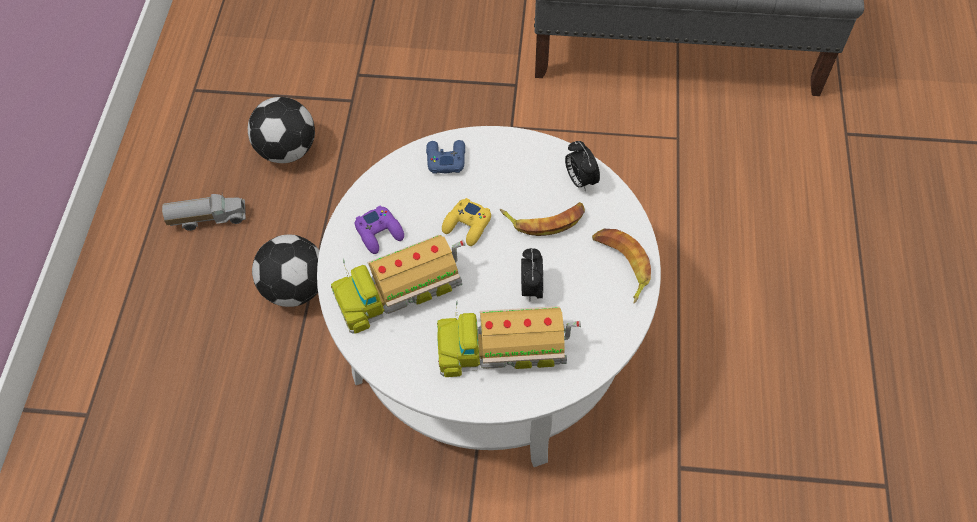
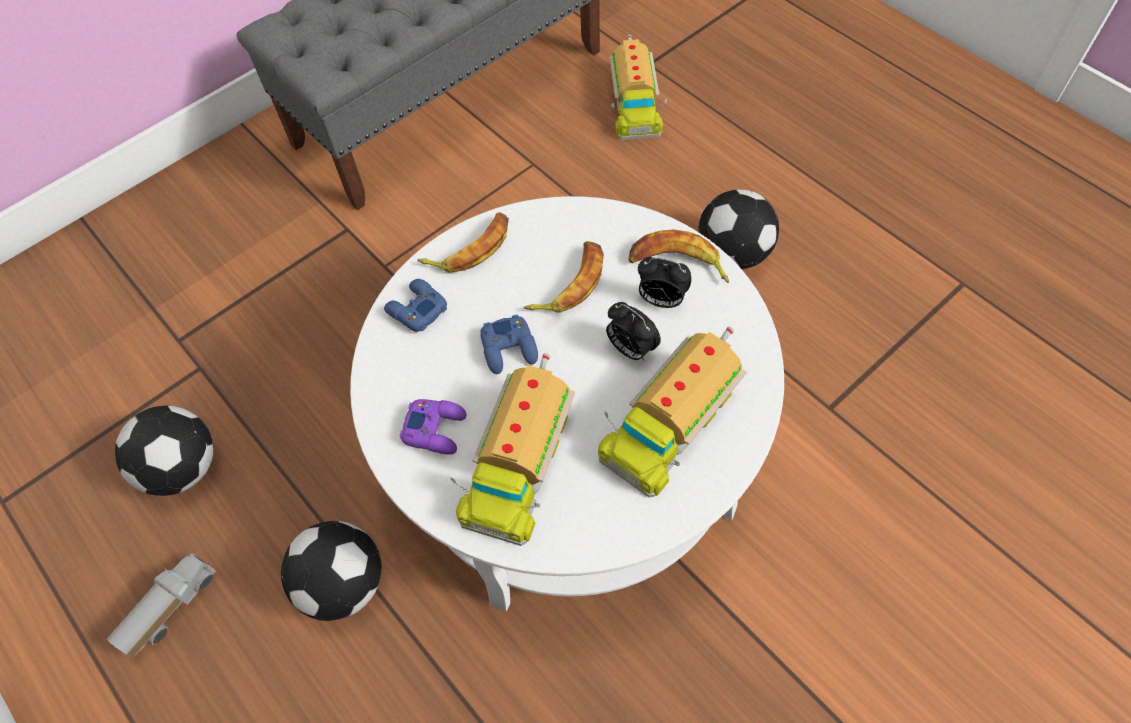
camera: 45 degrees left, 0 degrees up
(467, 225) = (509, 348): yellow game controller -> blue game controller
(515, 149) = (470, 248): none -> banana
(580, 180) = (558, 226): alarm clock -> alarm clock (661, 300)
(741, 314) = (734, 253): none -> football
(799, 151) = (633, 102): none -> toy truck

